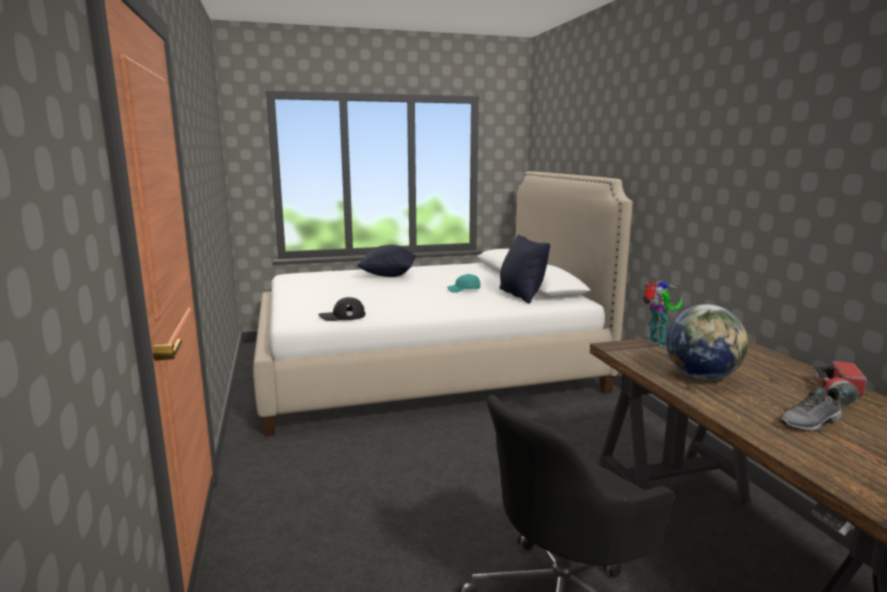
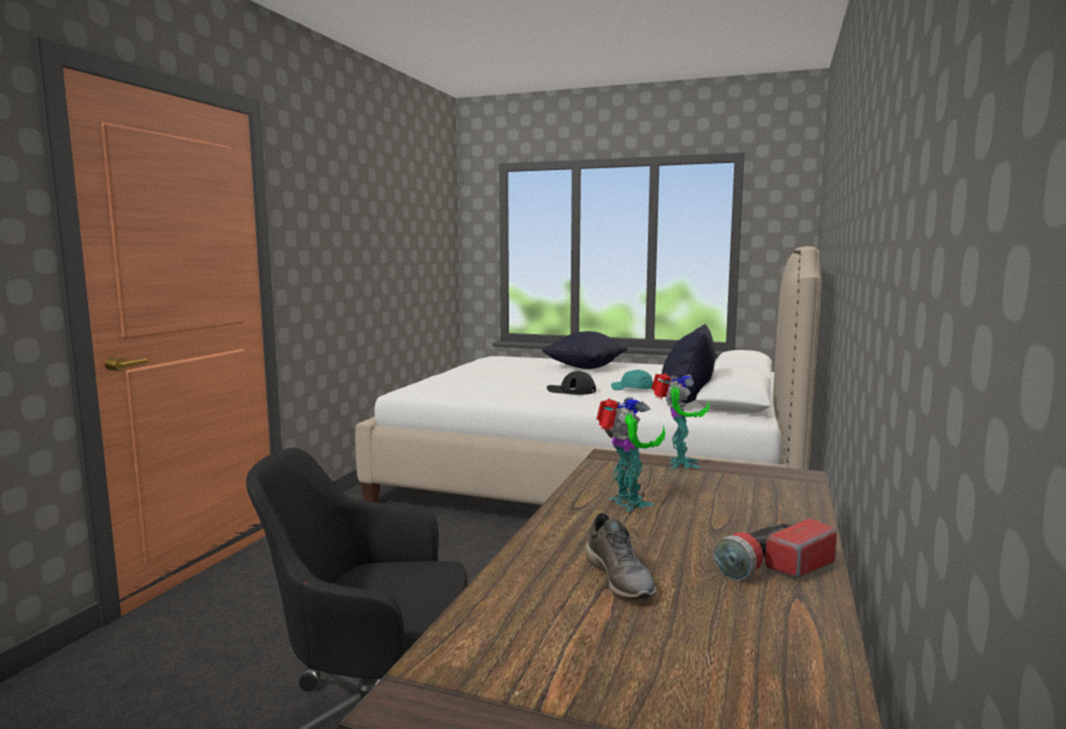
camera: 35 degrees right, 5 degrees down
(342, 316) = (453, 393): black cap -> black cap (571, 391)
(702, 377) = (627, 503): globe -> toy robot
(810, 423) = (620, 578): grey shoe -> grey shoe turned 120 degrees counterclockwise

